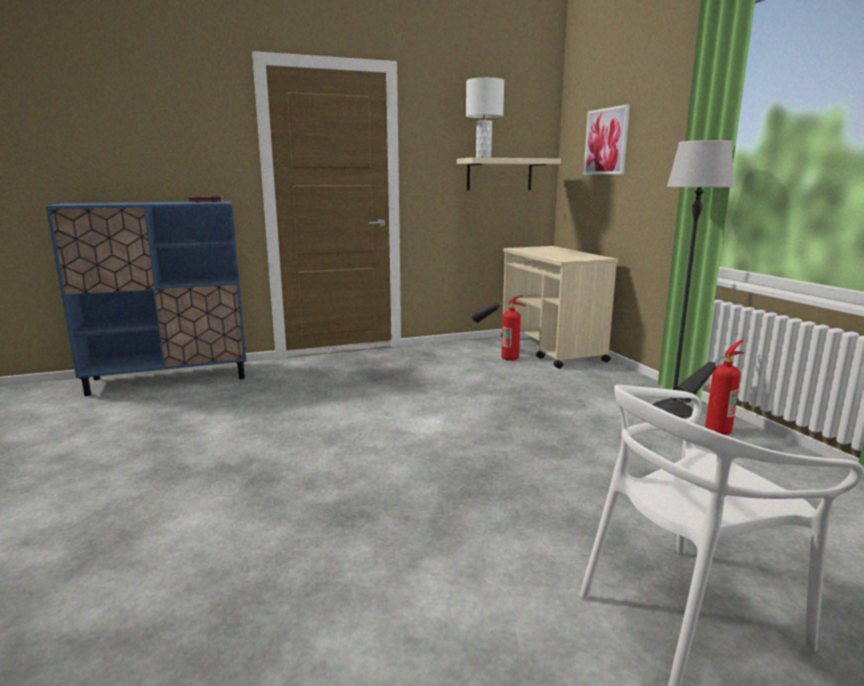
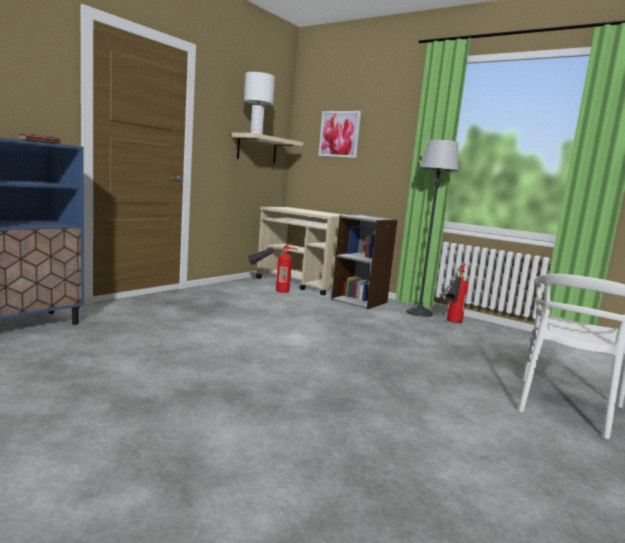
camera: 35 degrees left, 5 degrees down
(601, 381) = (360, 301): none -> grey bookcase

